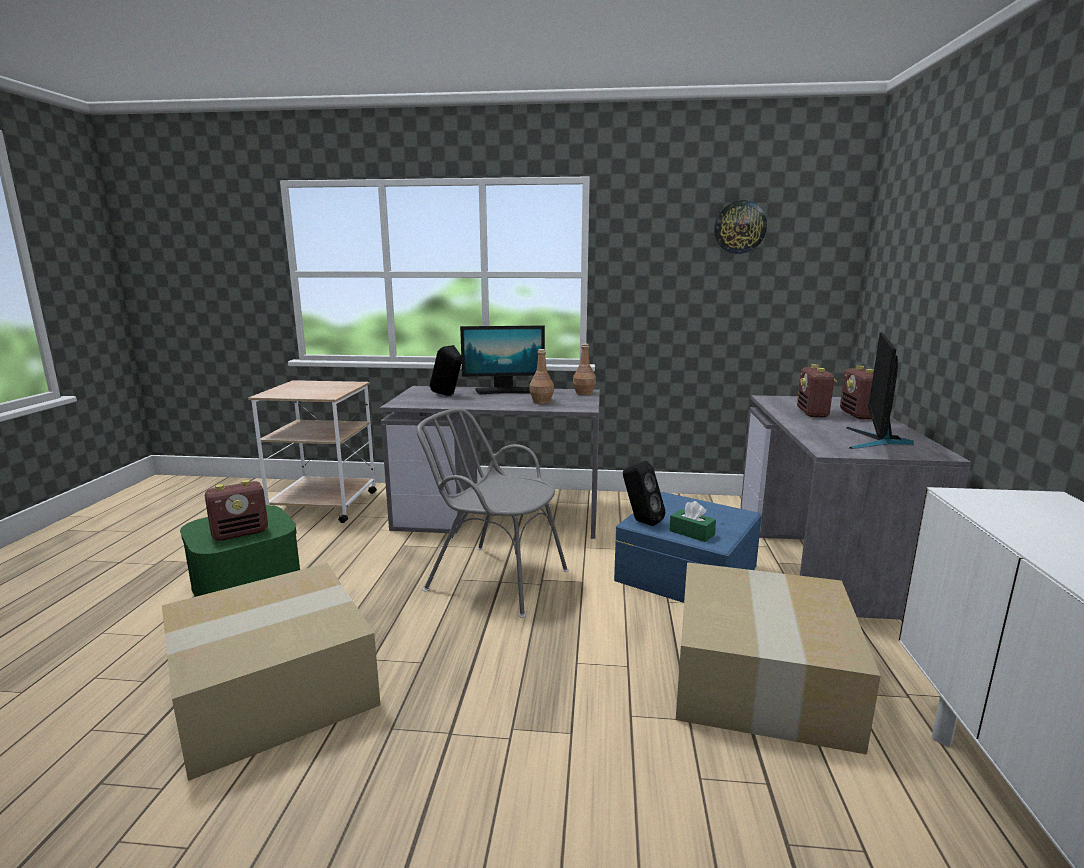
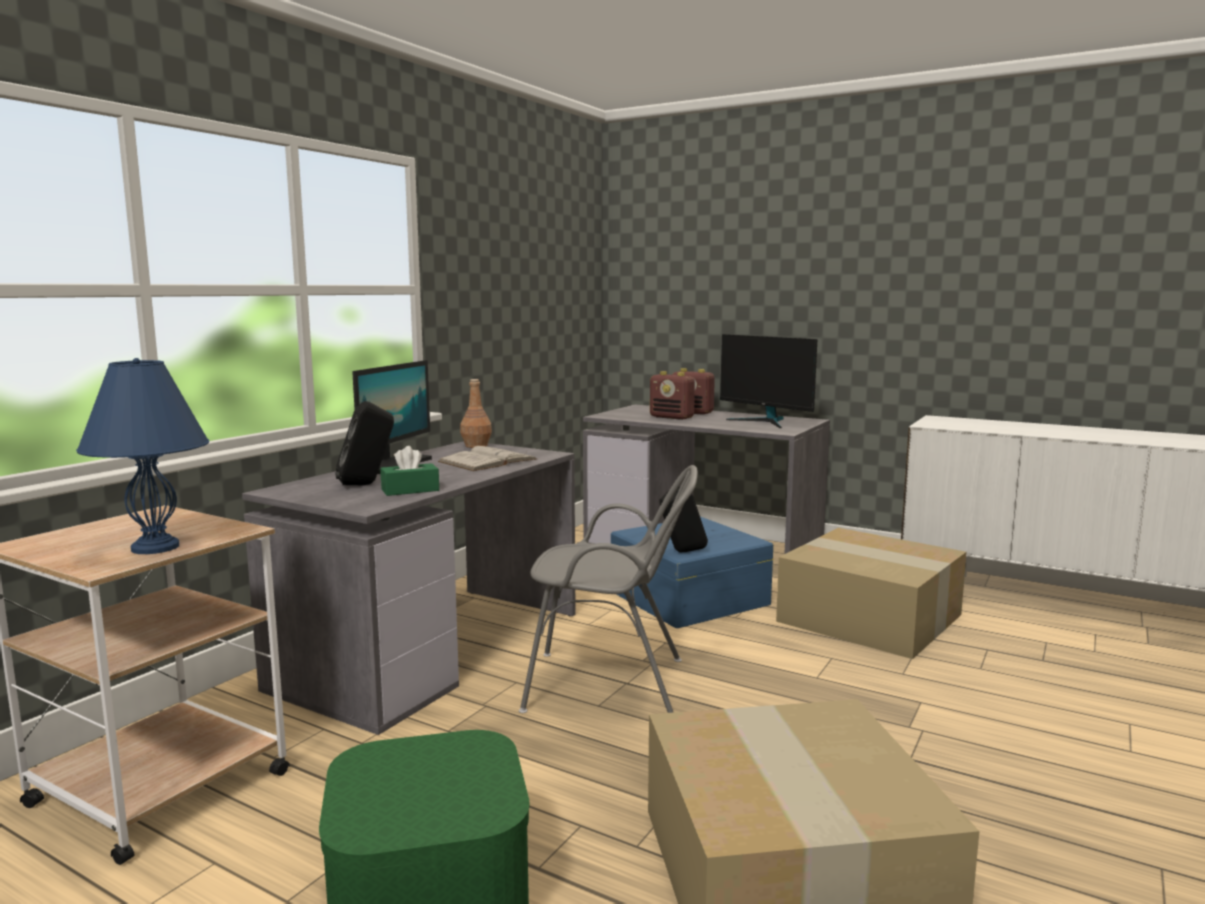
camera: 65 degrees left, 5 degrees down
(241, 533) = (463, 780): radio -> none
(296, 393) = (155, 547): none -> blue table lamp
(492, 578) = (613, 685): grey chair -> grey chair turned 135 degrees counterclockwise
(541, 401) = (488, 460): brown bottle -> white book
(691, 533) = (724, 542): green tissue box -> green tissue box (410, 490)
(740, 227) = (533, 237): wall clock -> none

